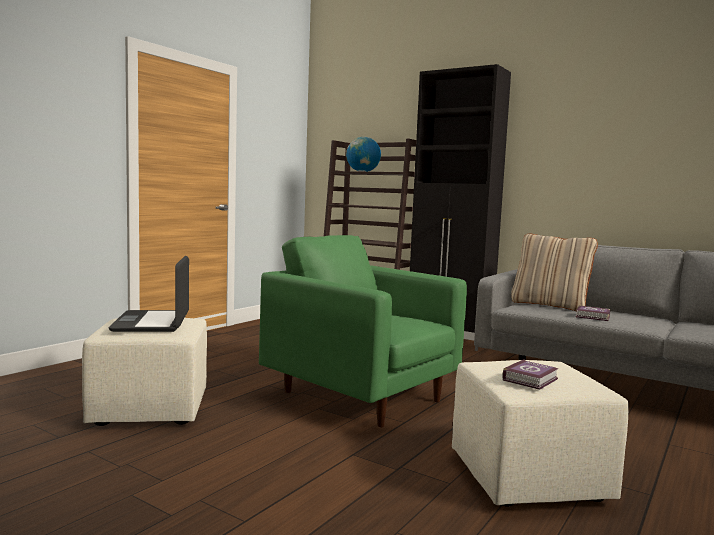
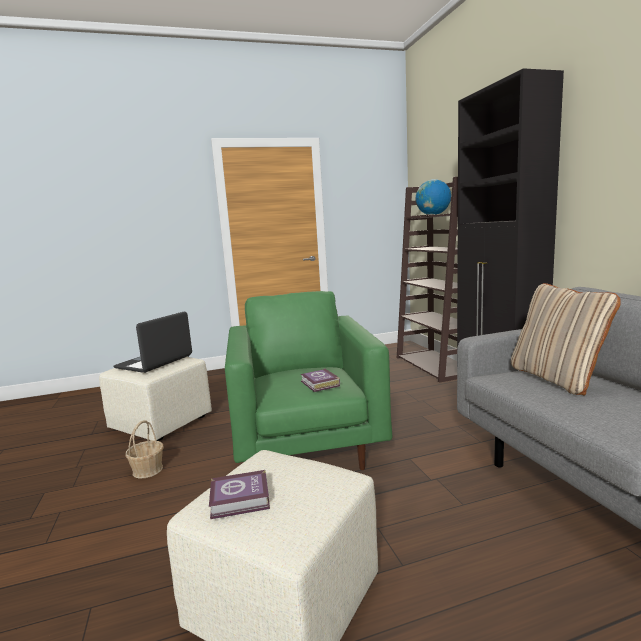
camera: 40 degrees right, 5 degrees up
(232, 446) = (148, 470): none -> basket
(593, 317) = (575, 409): book -> book (319, 384)

